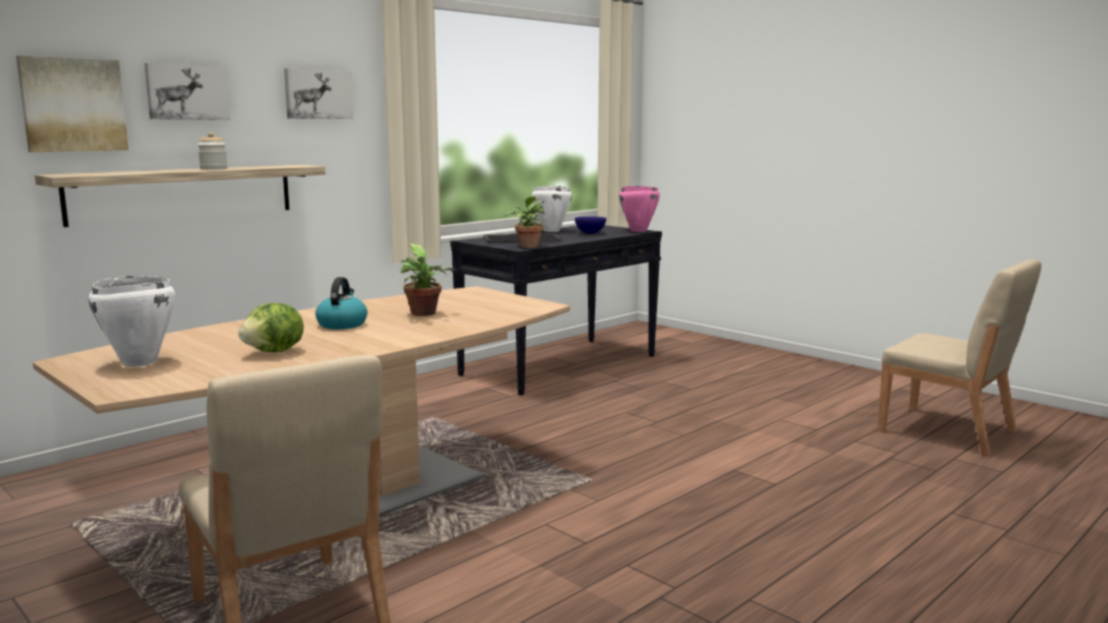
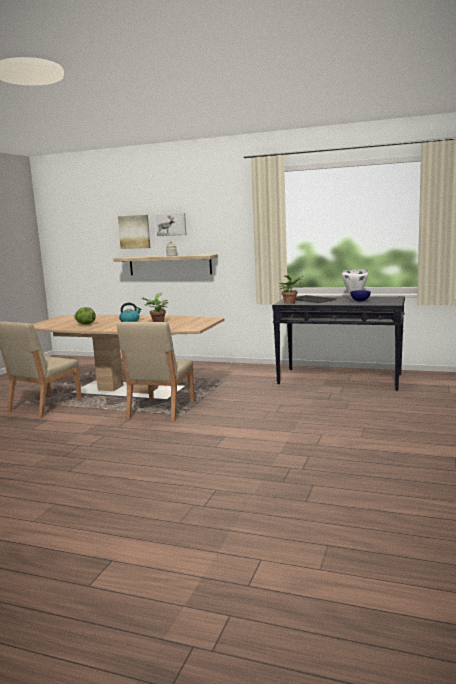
camera: 65 degrees right, 0 degrees up
(139, 363) = (64, 320): white cooking pot -> none
(317, 94) = (226, 221): picture -> none
(638, 231) = (391, 303): pink cooking pot -> none
(948, 431) = (370, 480): beige chair -> beige chair (160, 410)

